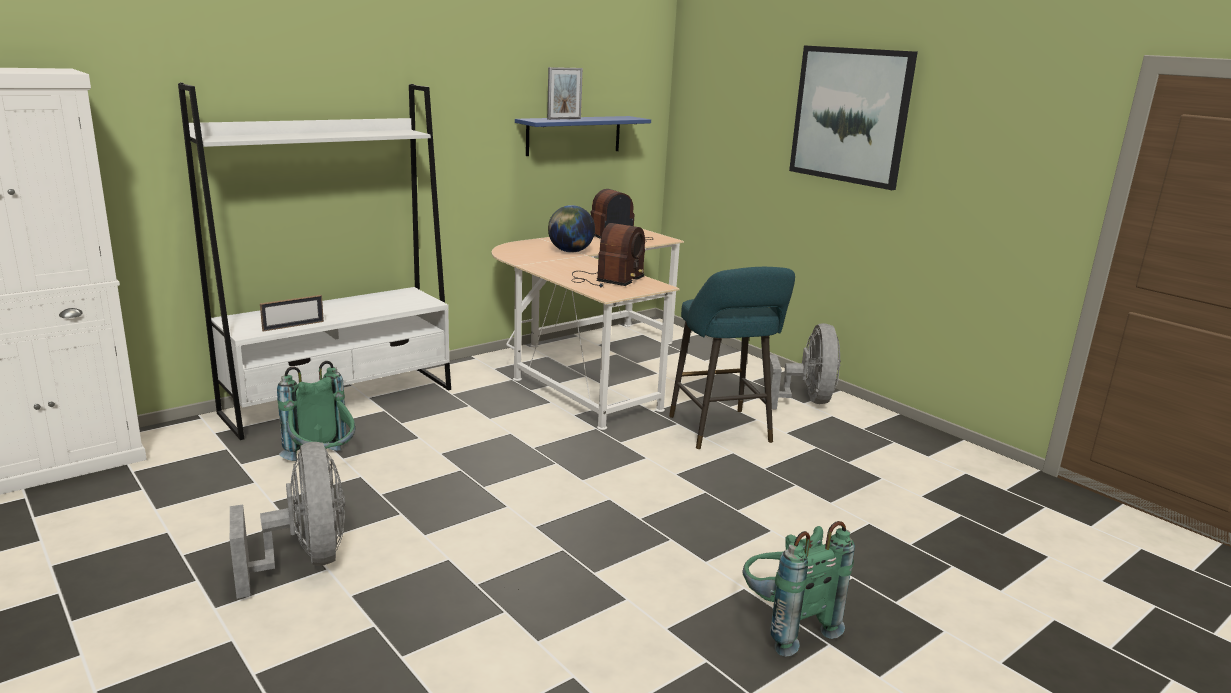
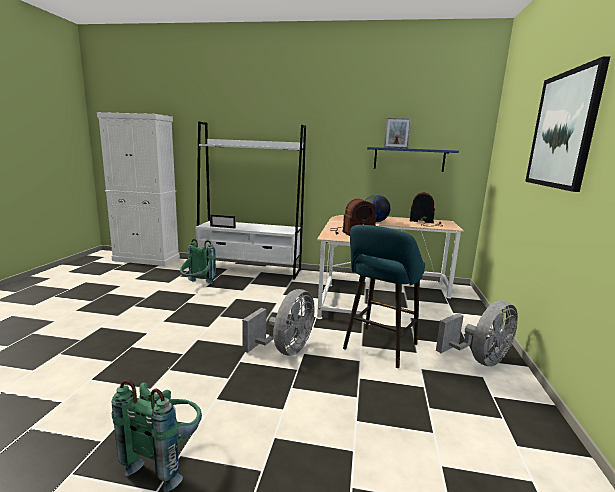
camera: 50 degrees right, 5 degrees down
(305, 561) = (120, 310): grey fan -> grey fan (285, 350)

